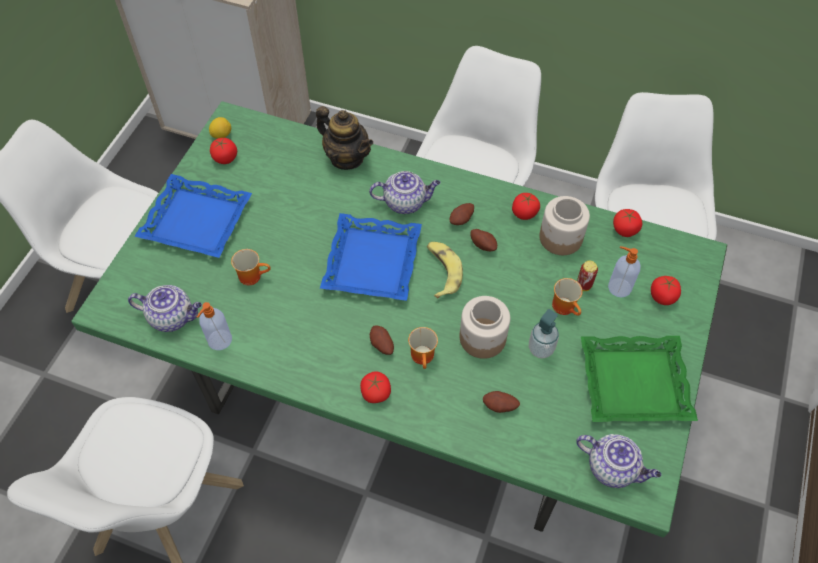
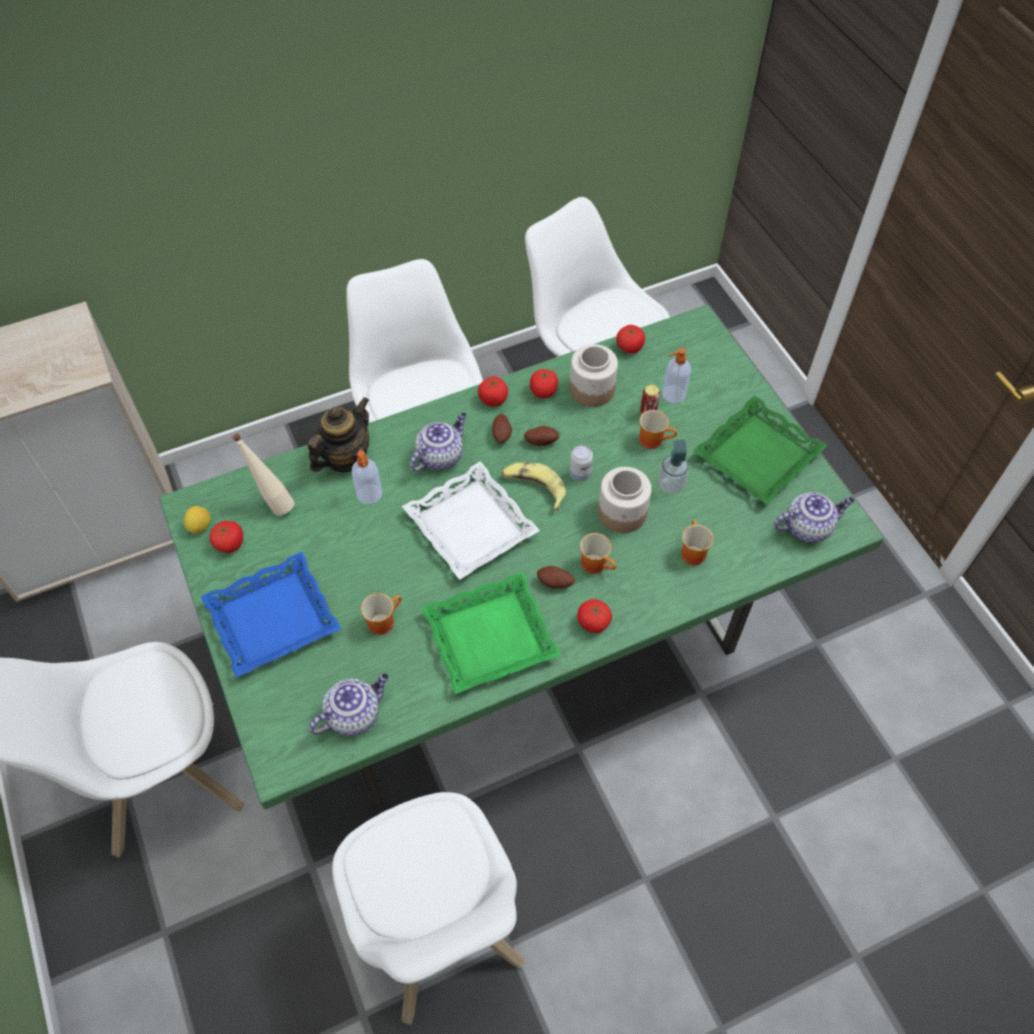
camera: 45 degrees left, 0 degrees up
(219, 340) = (419, 696): soap dispenser -> soap dispenser (369, 495)
(275, 153) = (273, 502): none -> beige bottle
(302, 342) = (490, 636): none -> green tray
(347, 158) = (344, 457): teapot -> teapot turned 45 degrees counterclockwise
(373, 262) = (471, 525): blue tray -> white tray
(484, 288) = (580, 474): none -> can
(500, 407) = (691, 552): potato -> mug
(662, 296) = (708, 377): tomato -> tomato (493, 399)

